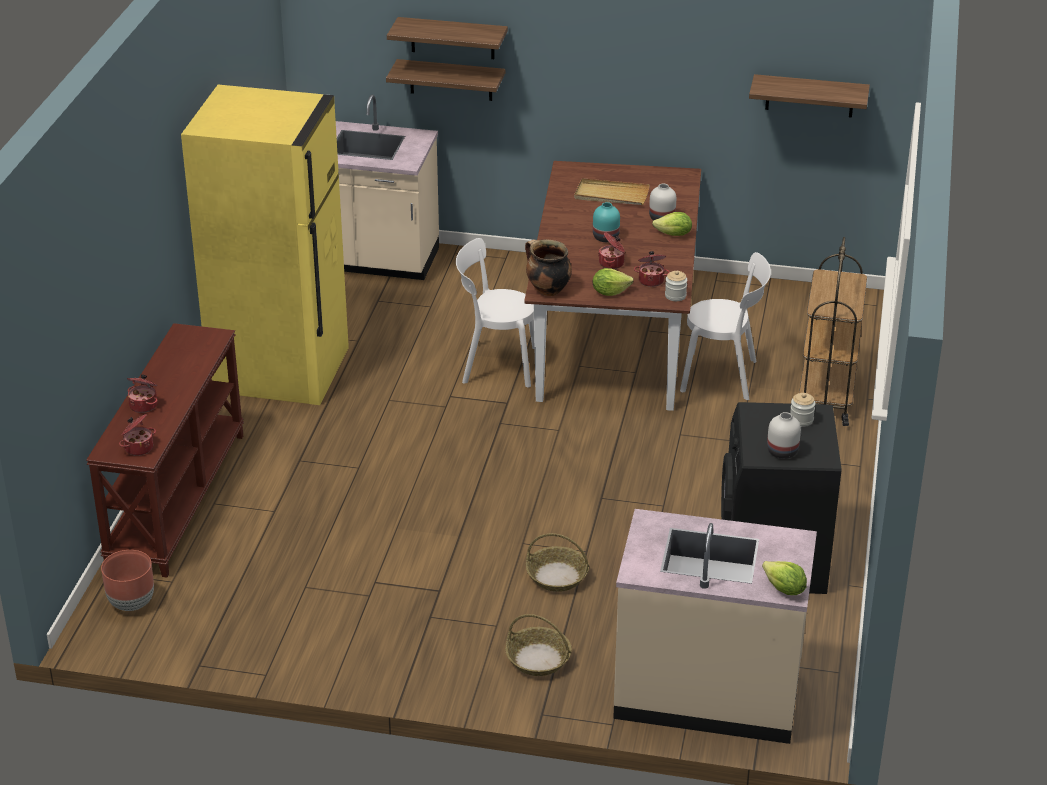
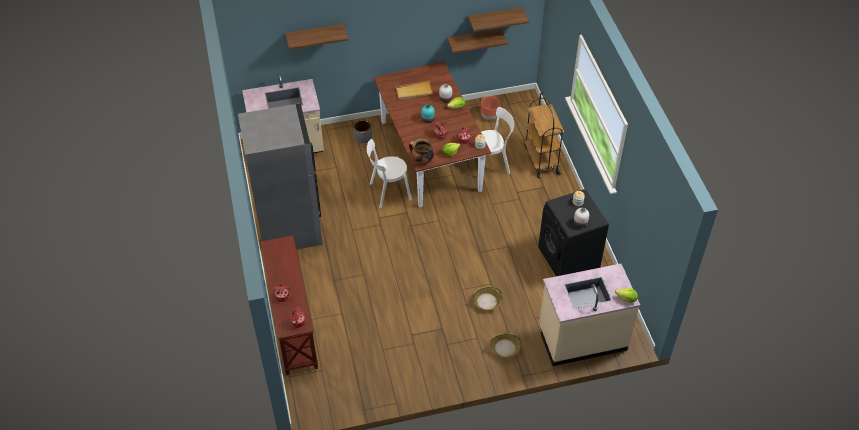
camera: 25 degrees left, 15 degrees up
(132, 603) = (311, 388): brown planter -> brown planter (489, 116)
(280, 368) = (289, 229): yellow fridge -> grey fridge
(451, 80) = (316, 54): shelf -> shelf (474, 40)
(510, 278) = (362, 137): none -> grey planter

